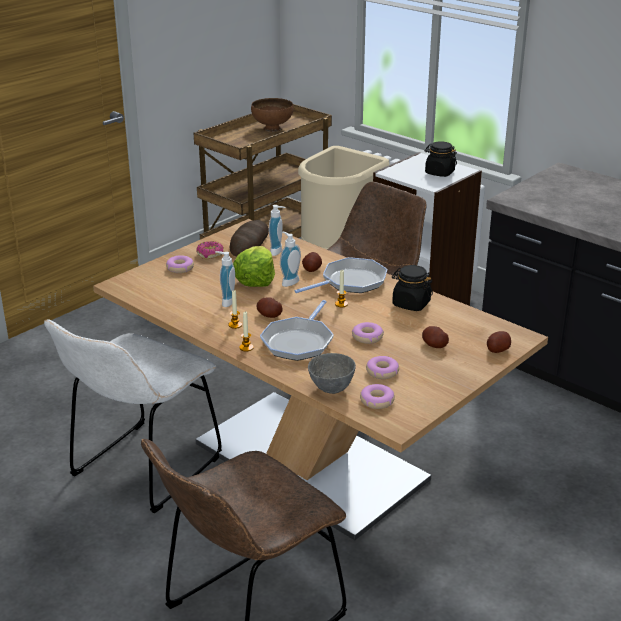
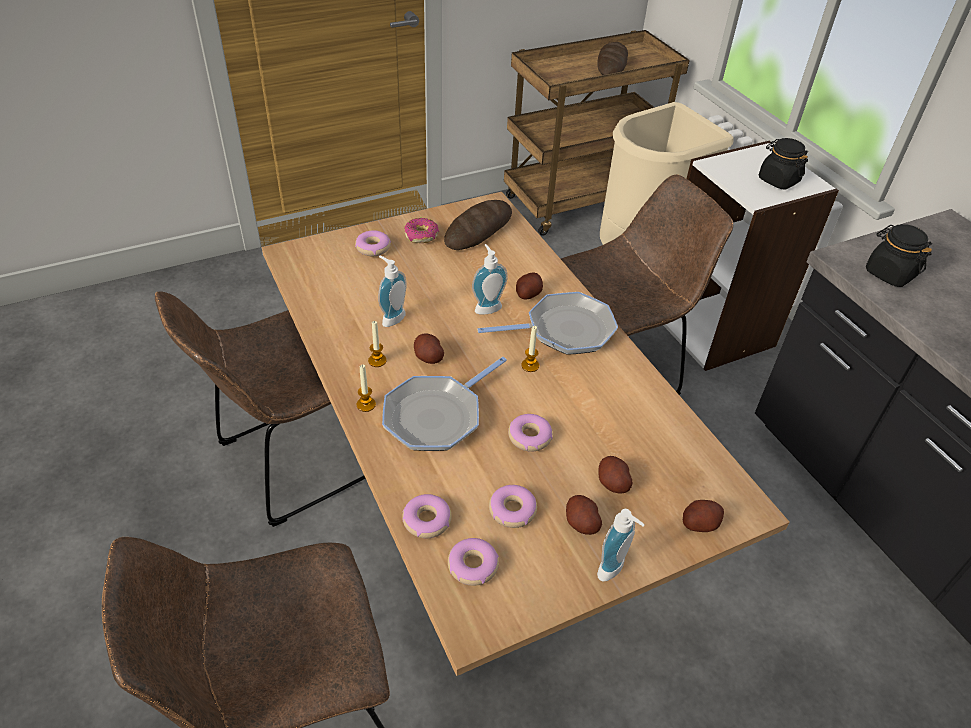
camera: 20 degrees right, 15 degrees up
(142, 470) = (294, 461): white chair -> brown chair
(255, 280) = (448, 292): lettuce -> none
(272, 129) = (611, 64): brown bowl -> bread
(278, 252) = (504, 254): soap dispenser -> soap dispenser (614, 570)
(332, 389) = (426, 520): grey bowl -> donut
(411, 304) = (622, 394): black jar -> black jar (889, 273)
(428, 367) = (581, 523): none -> potato

